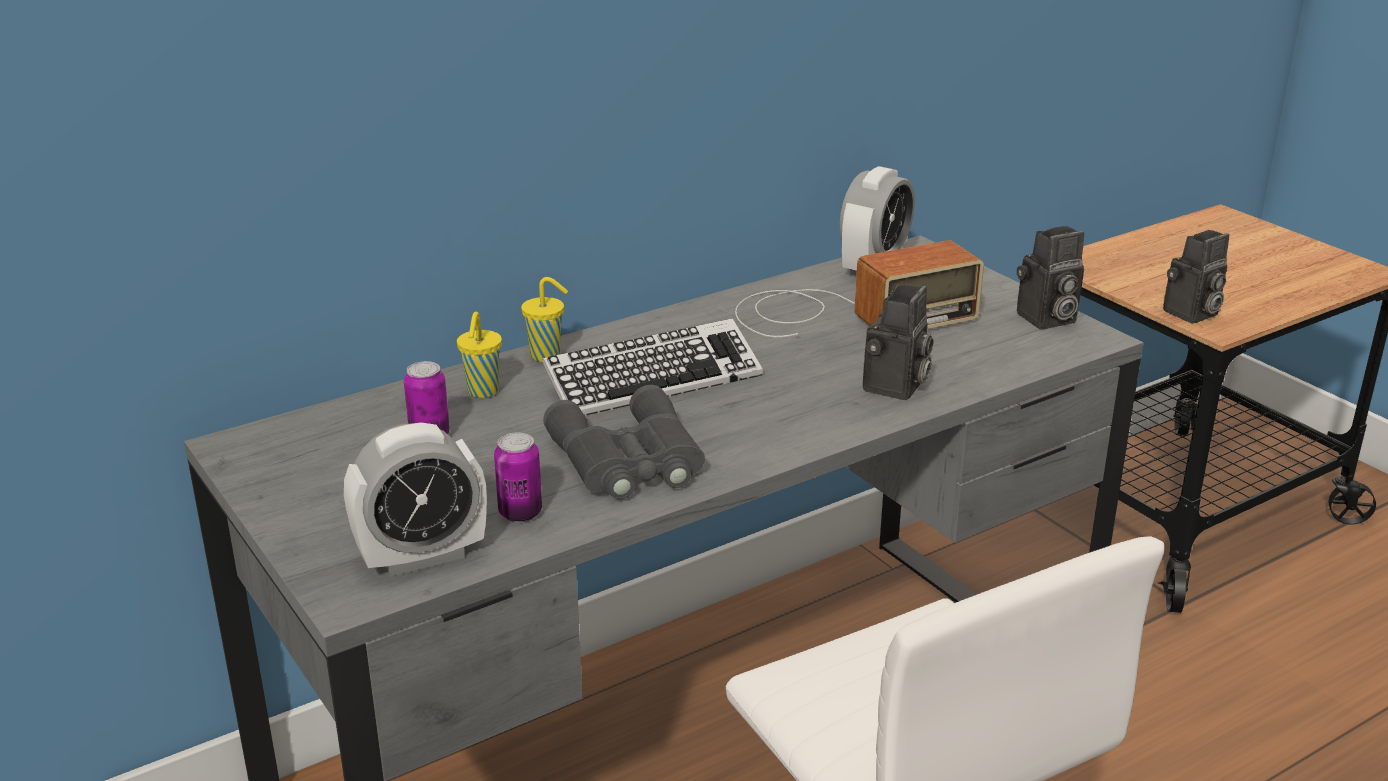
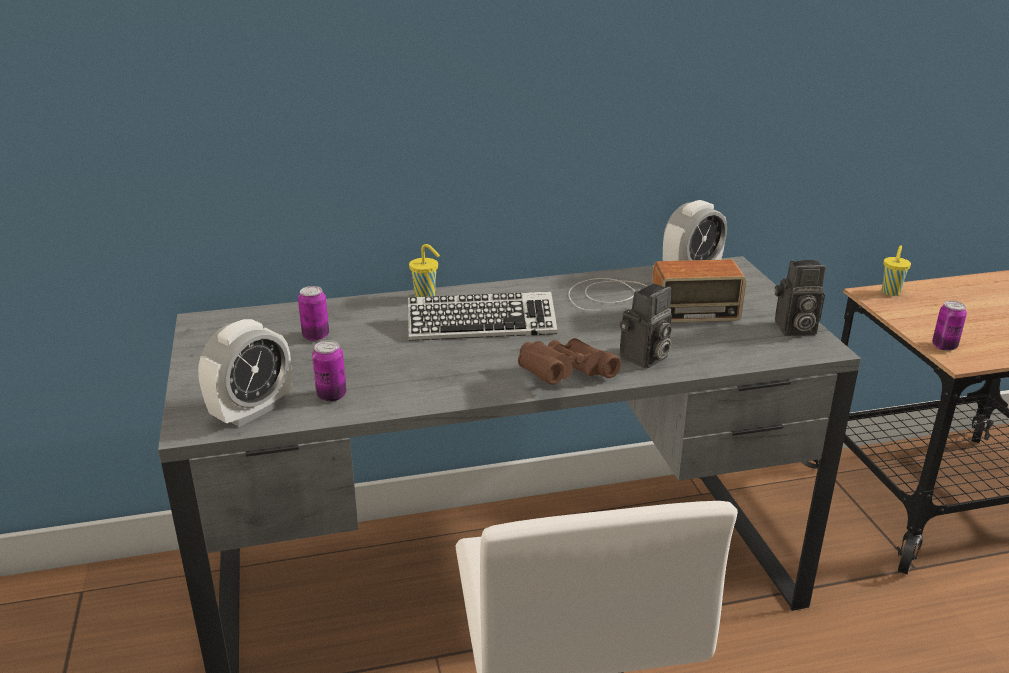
camera: 20 degrees right, 0 degrees up
(422, 557) = (252, 411): alarm clock -> alarm clock turned 45 degrees counterclockwise
(482, 392) = (368, 314): yellow cup -> yellow cup (890, 293)
(627, 461) = (424, 375): grey binoculars -> none
(812, 429) = (563, 377): none -> brown binoculars
(1191, 314) = (944, 346): camera -> can

